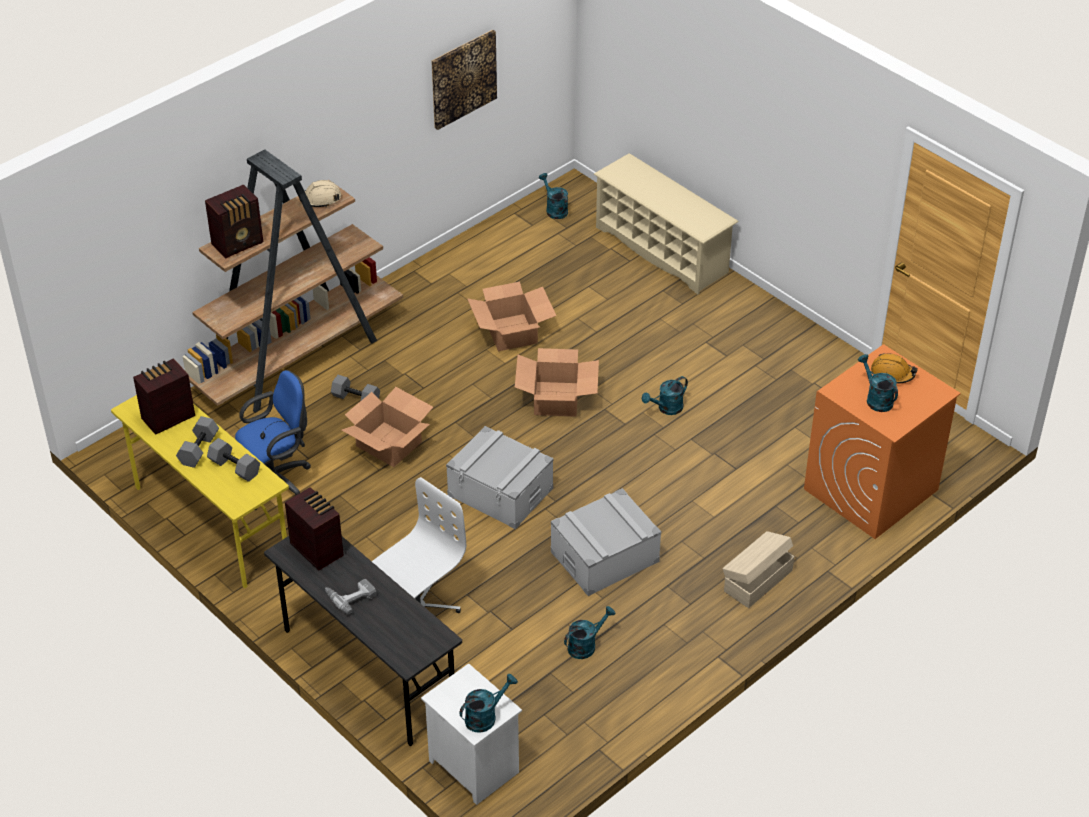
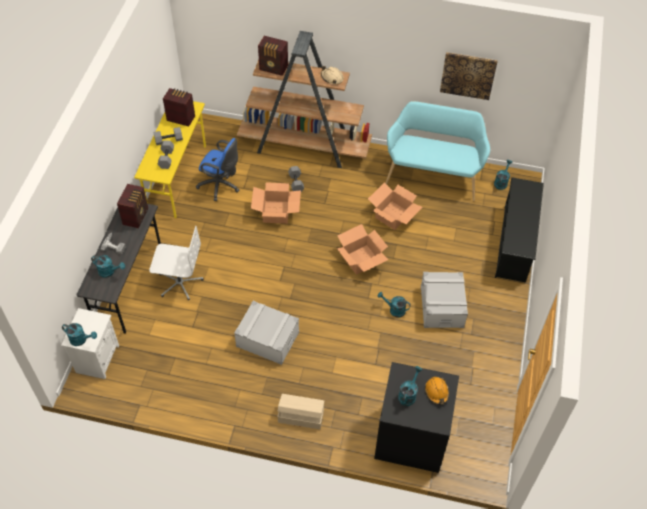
camera: 55 degrees right, 10 degrees up
(480, 262) = (432, 175): none -> turquoise bench
(500, 492) = (279, 272): grey storage box -> grey storage box (442, 307)
(586, 645) = (203, 363): turquoise watering can -> turquoise watering can (109, 272)
(662, 250) = (514, 244): beige shoe rack -> black shoe rack
(870, 490) = (410, 438): orange washing machine -> black washing machine

